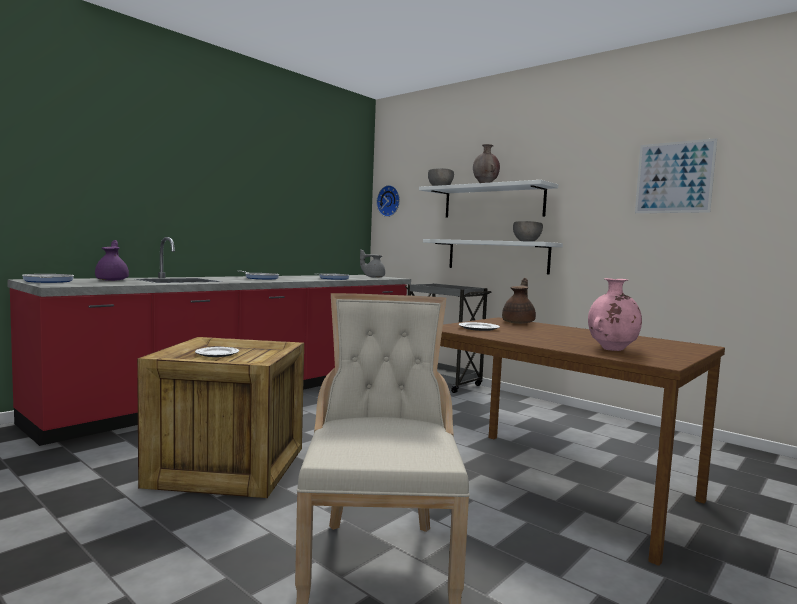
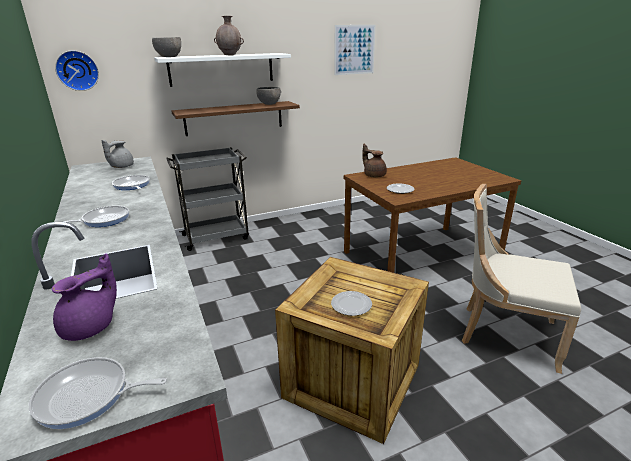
camera: 65 degrees left, 20 degrees up
(113, 280) = (91, 327): purple teapot -> purple teapot turned 120 degrees clockwise
(497, 256) = (234, 118): white shelf -> brown shelf
(612, 349) = (472, 178): pink vase -> none

